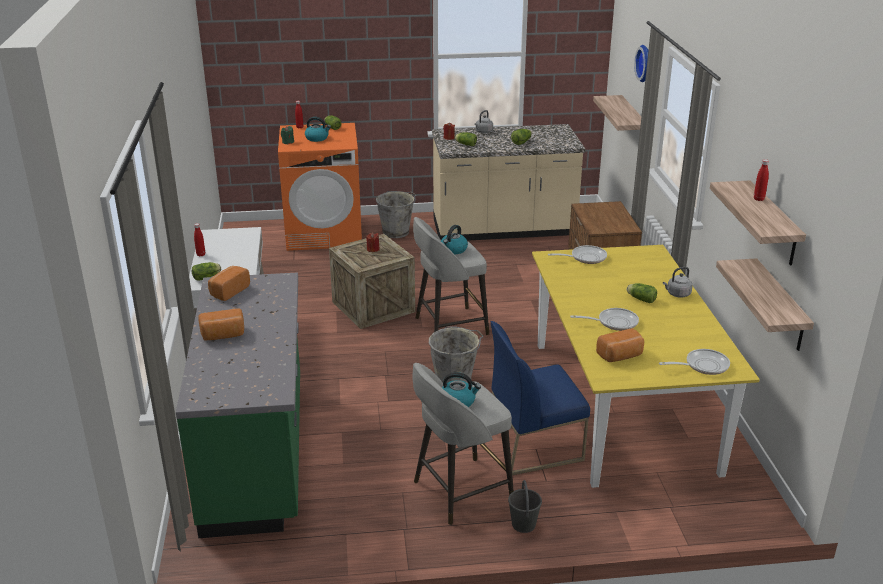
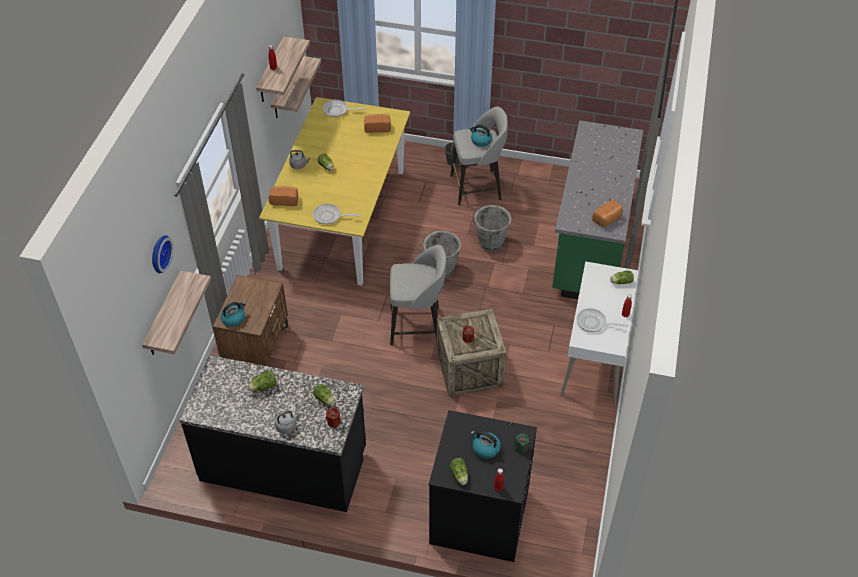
camera: 160 degrees left, 20 degrees up
(223, 335) = (614, 178): bread -> bread (284, 200)
(324, 233) = (478, 517): orange washing machine -> black washing machine
(397, 232) = (399, 494): grey bucket -> grey bucket (490, 242)
(453, 250) = (412, 280): kettle -> kettle (234, 318)
(503, 229) = (284, 464): beige counter -> black counter
(534, 445) = (418, 205): blue chair -> none
(614, 322) = (360, 152): frying pan -> frying pan (594, 323)

